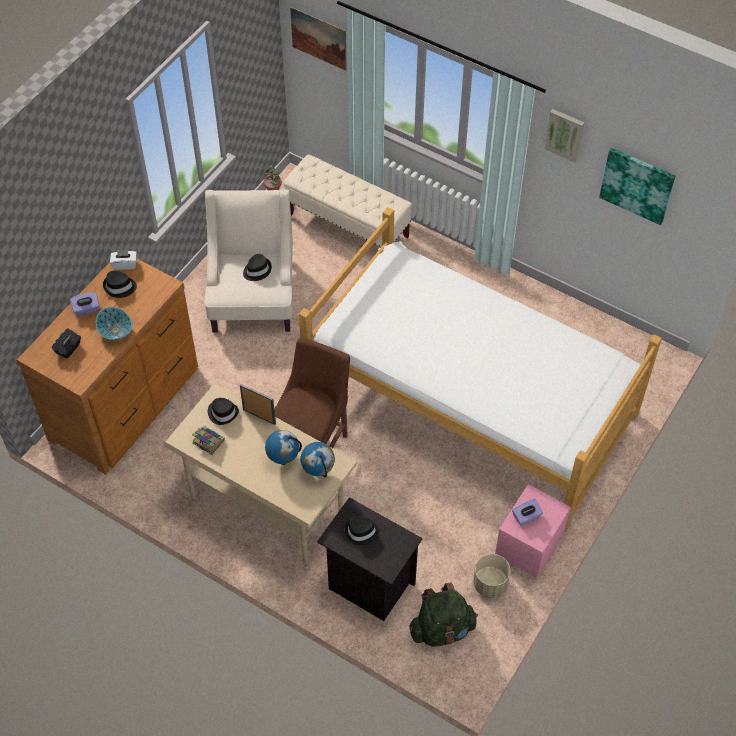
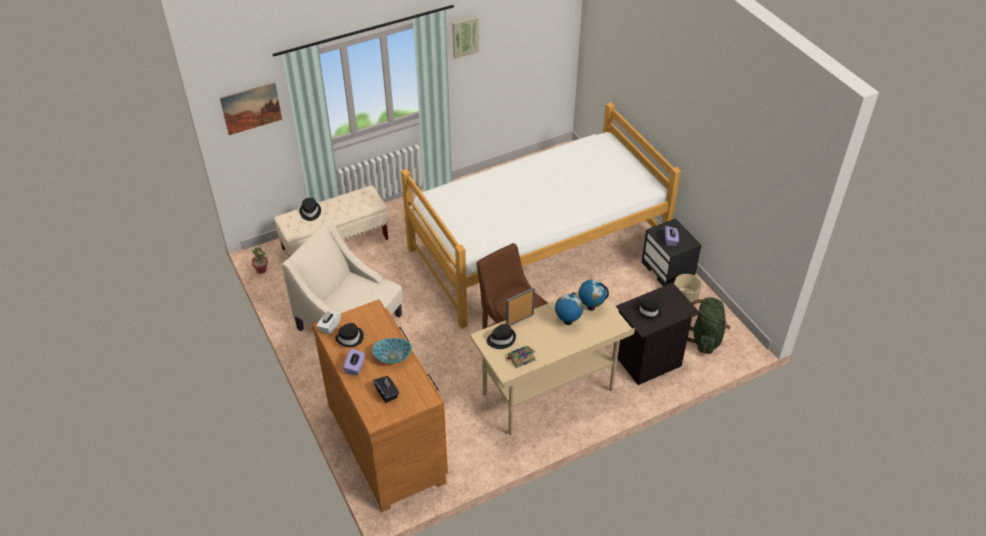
camera: 60 degrees left, 10 degrees down
(257, 270) = (356, 289): black hat -> black hat (310, 212)
(529, 547) = (668, 270): pink nightstand -> black nightstand
(637, 185) = (520, 36): picture -> none

